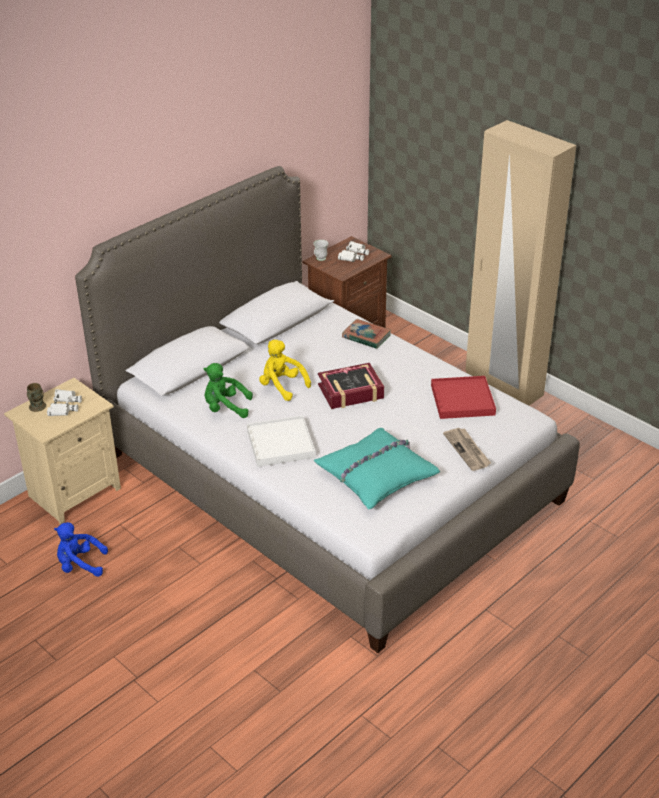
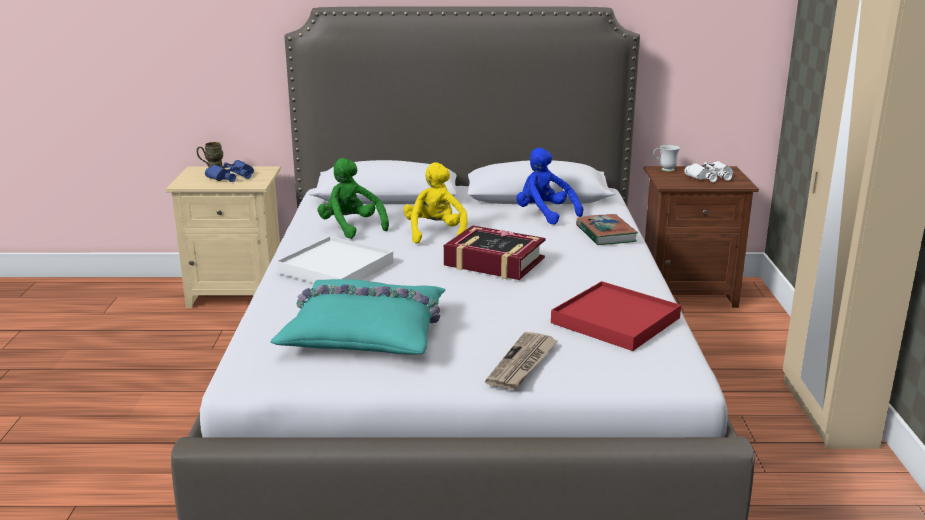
camera: 45 degrees right, 15 degrees down
(64, 406) = (231, 177): white binoculars -> blue binoculars
(80, 565) = (140, 340): blue plush toy -> blue plush toy (544, 214)

